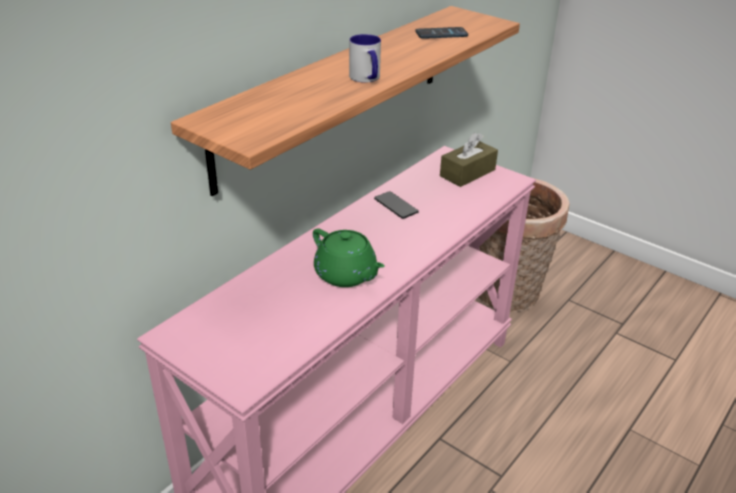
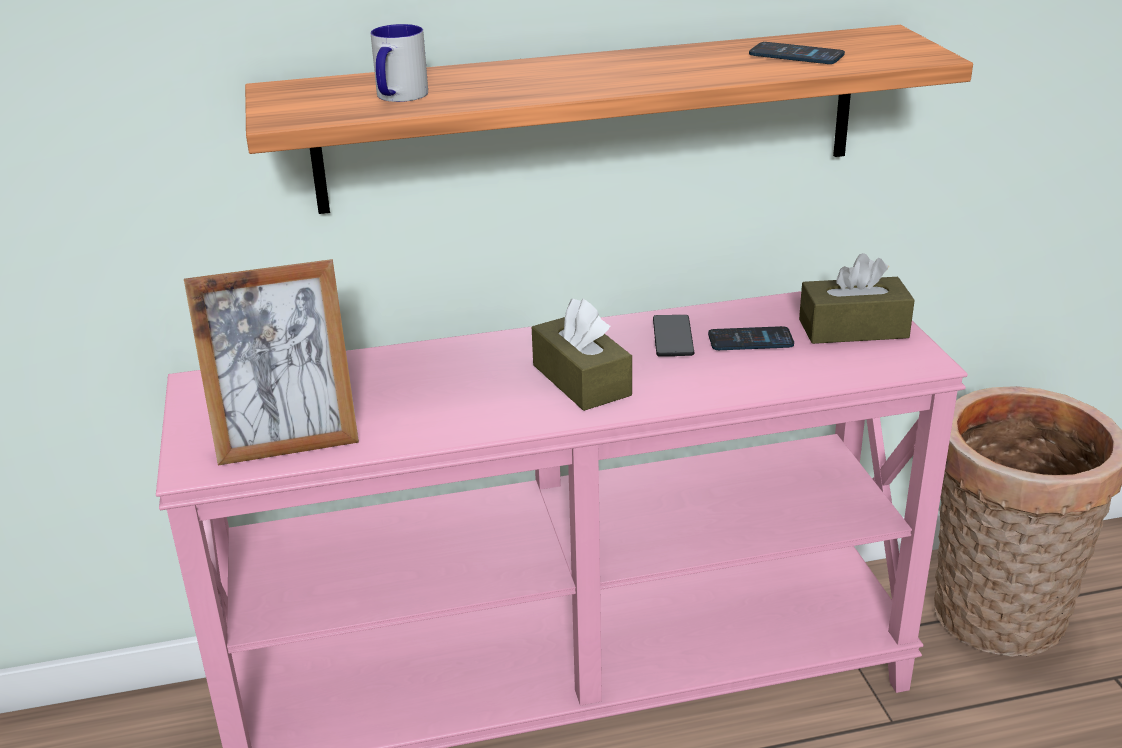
camera: 40 degrees right, 5 degrees down
(279, 346) = (287, 443): none -> picture frame
(346, 275) = (480, 396): green teapot -> none
(366, 79) = (561, 86): mug -> mug (398, 97)
(384, 246) = (581, 380): none -> brown tissue box
(432, 194) = (750, 340): none -> phone

